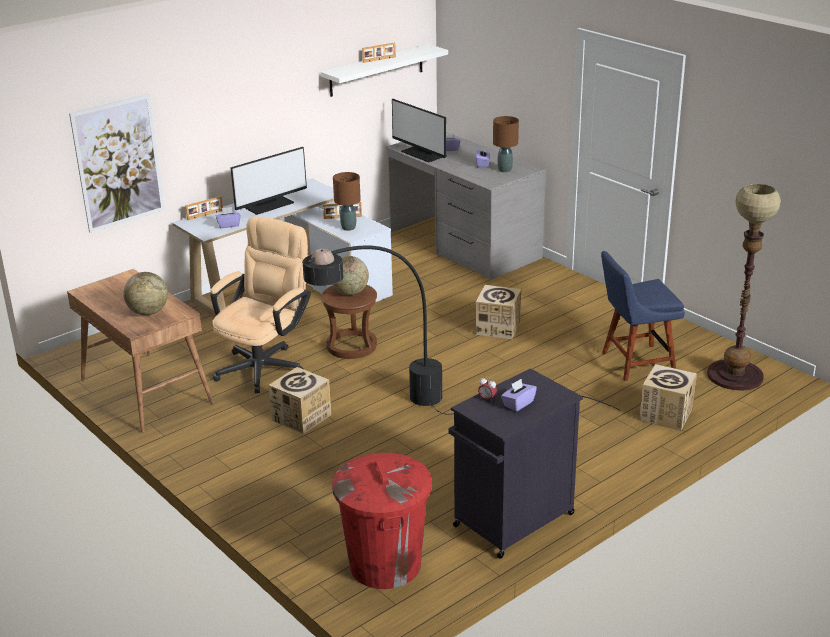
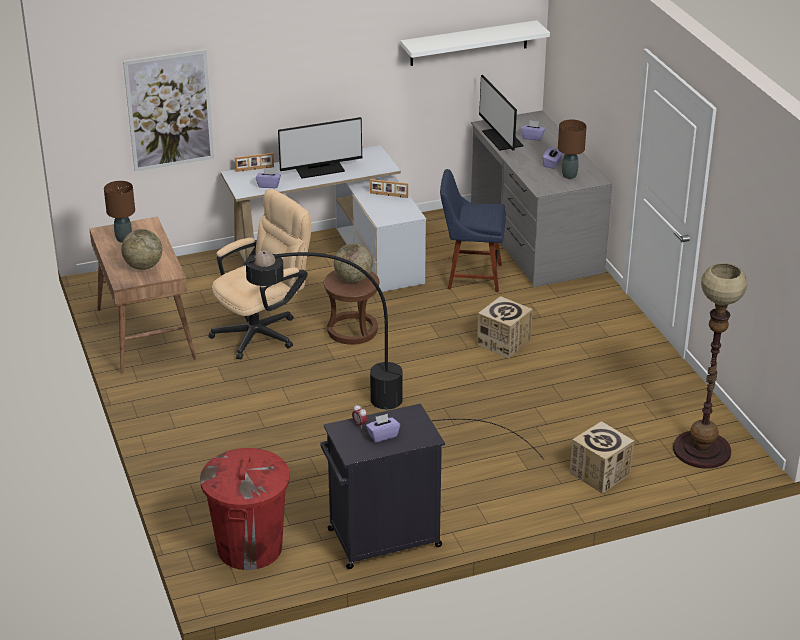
camera: 20 degrees right, 5 degrees up
(301, 417) = (263, 393): cardboard box -> none
(349, 228) = (386, 209): brown table lamp -> brown table lamp (124, 239)
(379, 59) = (469, 34): picture frame -> none
(634, 363) = (611, 412): blue chair -> blue chair (471, 276)

